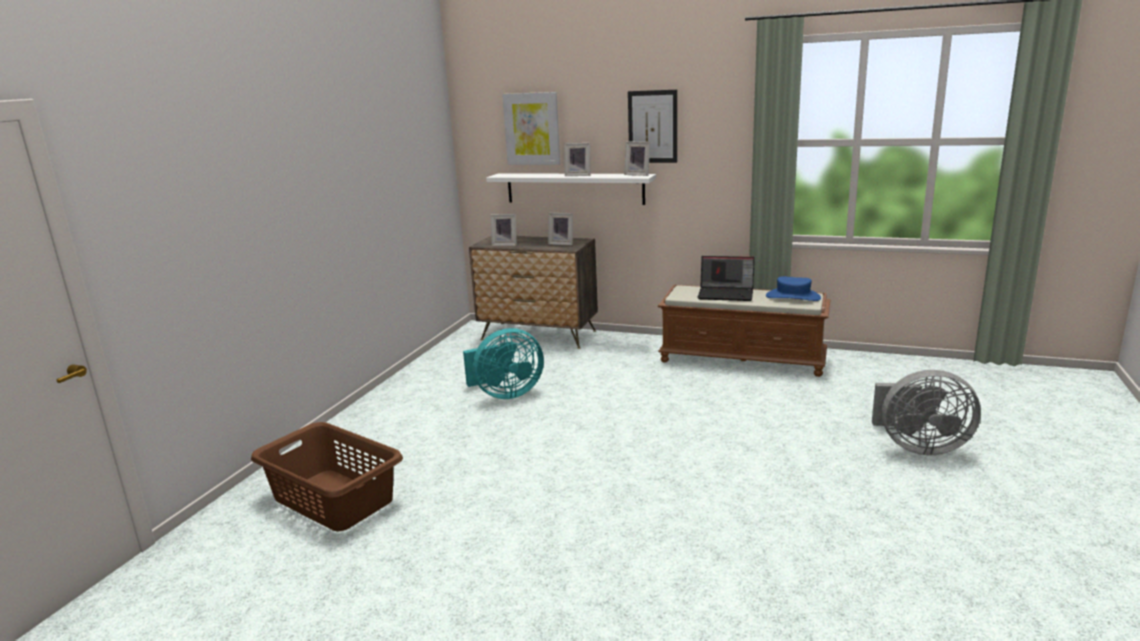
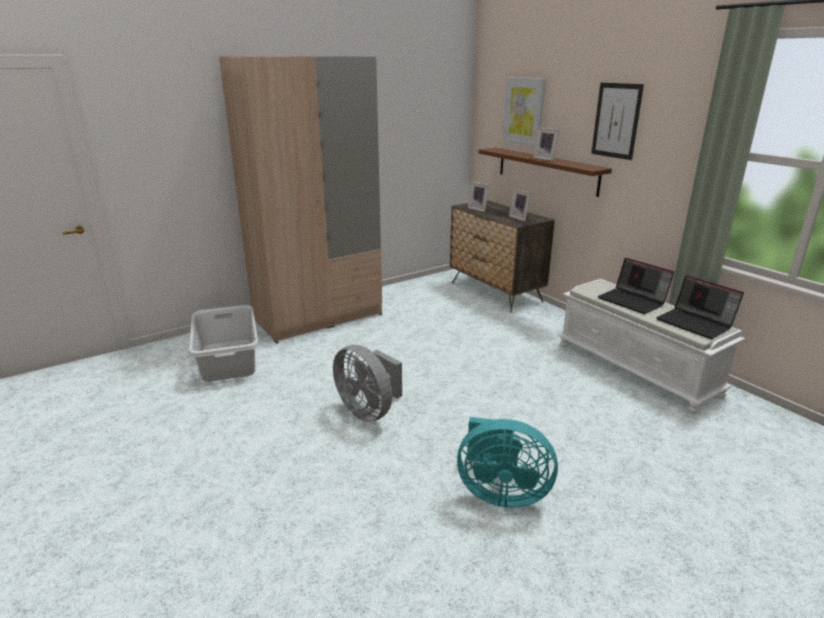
camera: 35 degrees right, 5 degrees up
(334, 499) = (229, 359): brown laundry basket -> grey laundry basket
(378, 418) = (318, 316): none -> beige wardrobe
(505, 394) = (411, 329): turquoise fan -> turquoise fan (500, 493)
(574, 188) = (546, 170): white shelf -> brown shelf
(638, 174) = (594, 166): picture frame -> none
(743, 359) = (637, 369): brown bench -> white bench
(793, 297) = (696, 323): blue hat -> laptop
(918, 447) = (699, 528): grey fan -> grey fan (369, 411)

